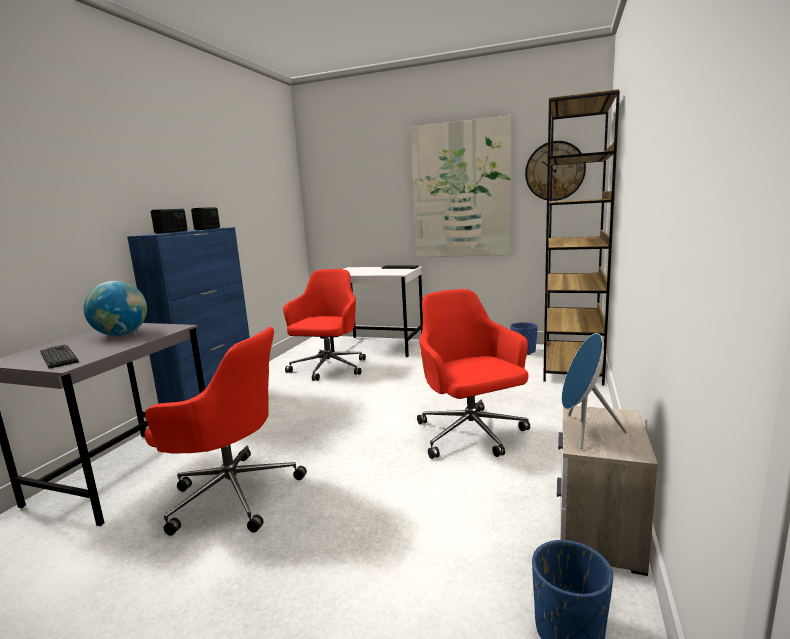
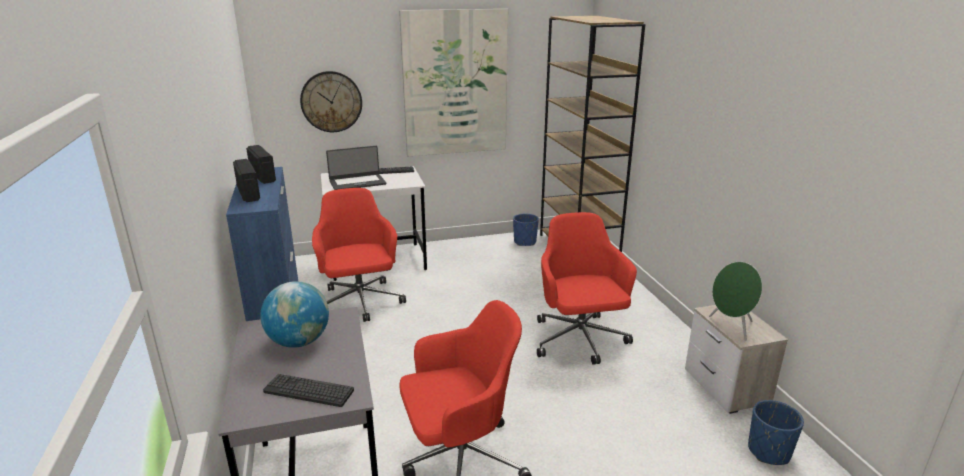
camera: 35 degrees left, 10 degrees up
(360, 271) = (357, 182): none -> laptop
(471, 435) = (579, 340): red office chair -> red office chair turned 45 degrees clockwise
(554, 171) = (545, 66): wall clock -> wall clock (331, 102)
(583, 431) = (731, 327): blue speaker -> green speaker

